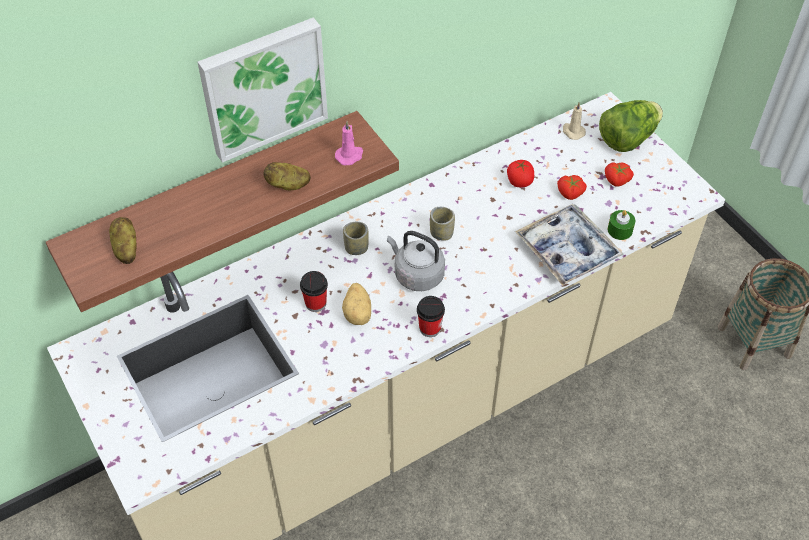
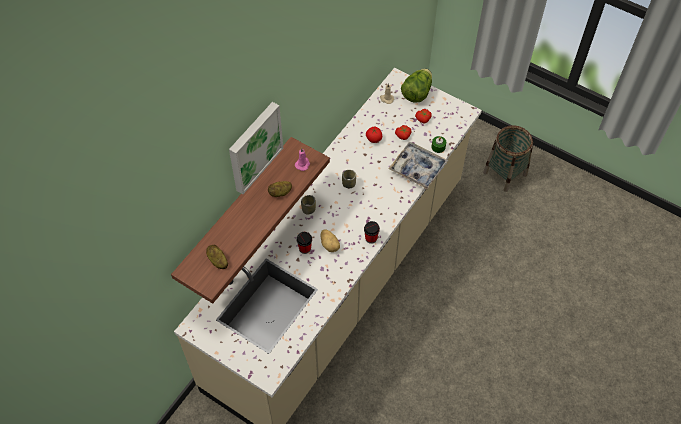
camera: 25 degrees left, 5 degrees up
(416, 274) = (348, 212): grey kettle -> none

